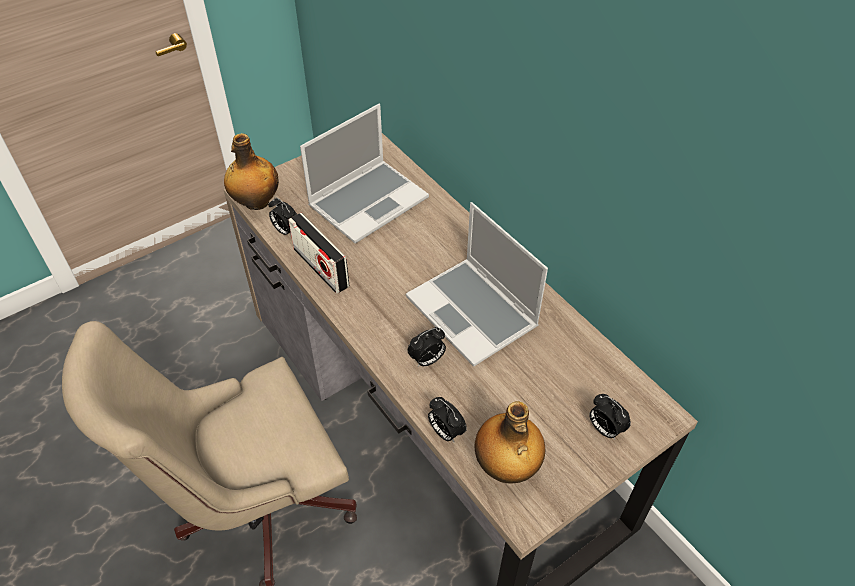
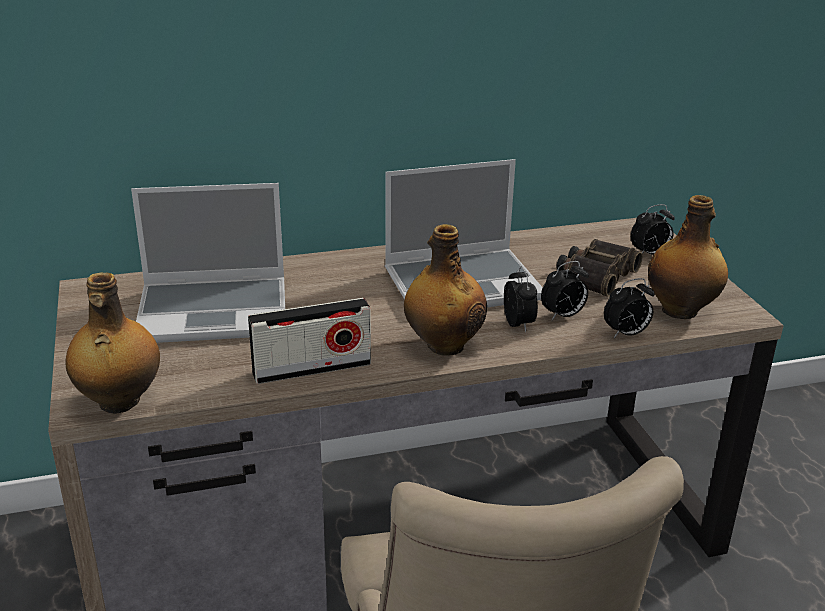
camera: 70 degrees left, 20 degrees down
(286, 231) = (211, 385): alarm clock -> alarm clock (563, 316)
(368, 201) = (216, 311): laptop -> laptop turned 105 degrees clockwise
(378, 324) = (444, 345): none -> bottle
(538, 395) = (596, 275): none -> binoculars

